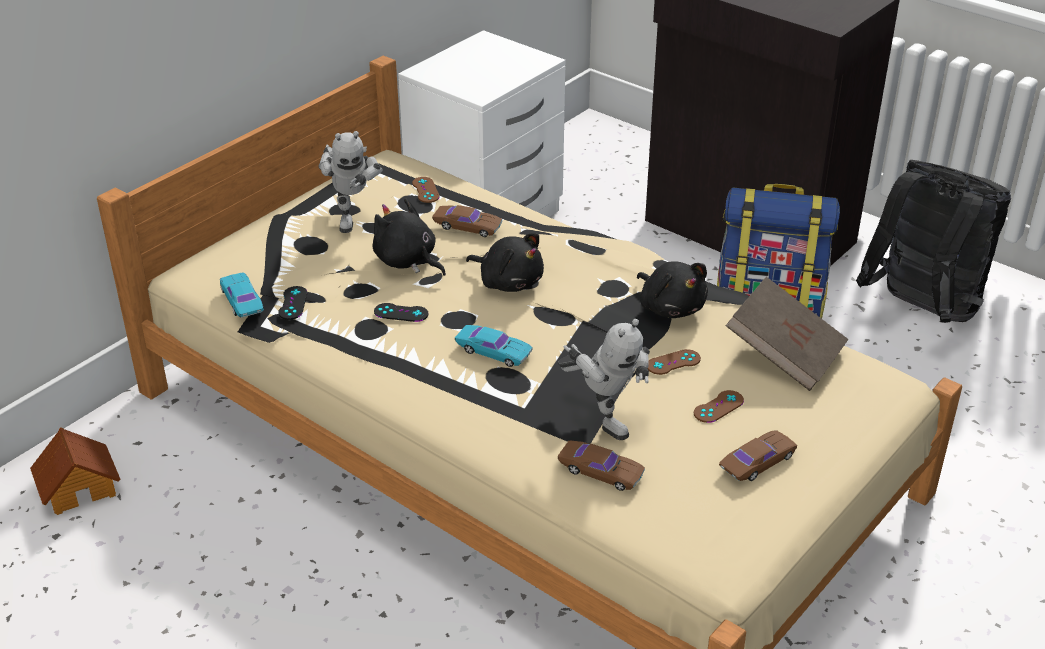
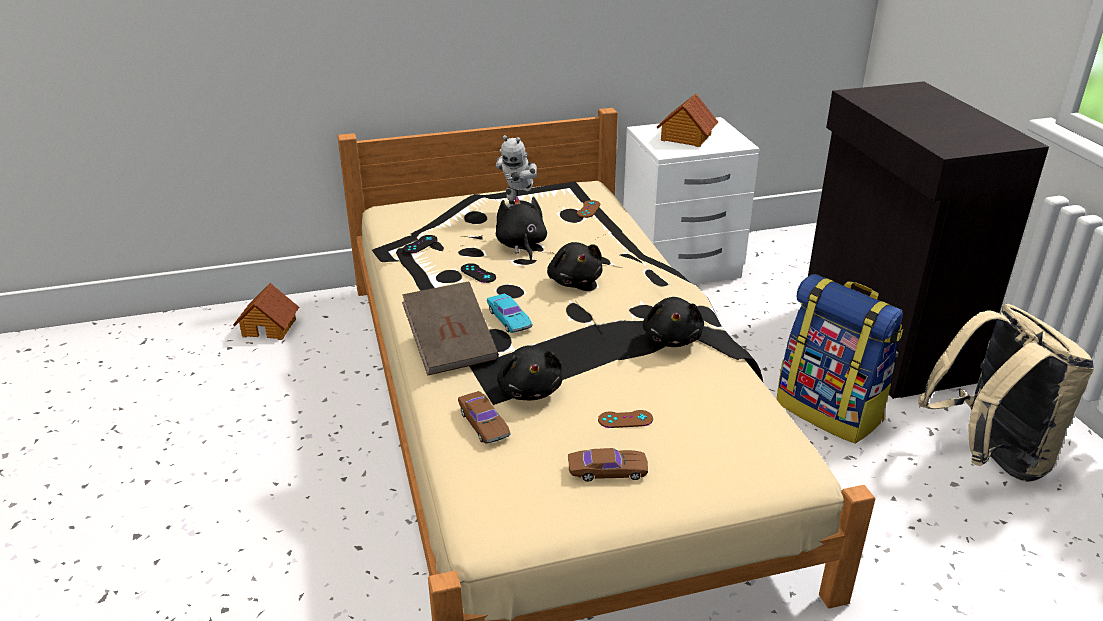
camera: 35 degrees right, 5 degrees down
(242, 301) = (394, 233): turquoise toy car -> none
(467, 226) = (586, 237): brown toy car -> none
(478, 69) = (685, 137): none -> toy house
(603, 417) = (530, 390): toy robot -> black plush toy
(673, 362) = (627, 375): brown game controller -> none
(784, 354) = (726, 406): brown book -> brown book (451, 347)
(921, 311) = (988, 457): black backpack -> beige backpack

